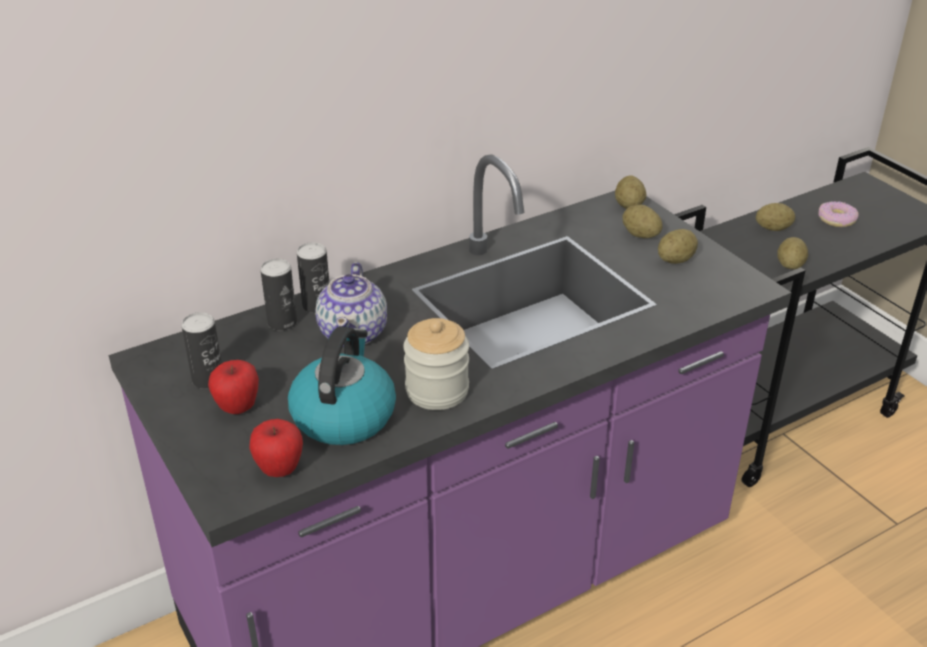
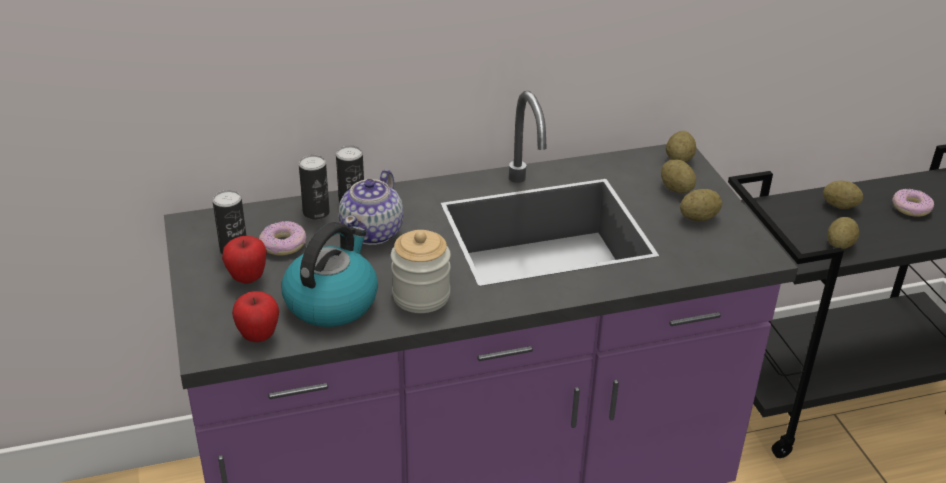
camera: 15 degrees right, 0 degrees up
(262, 363) = (283, 244): none -> donut

